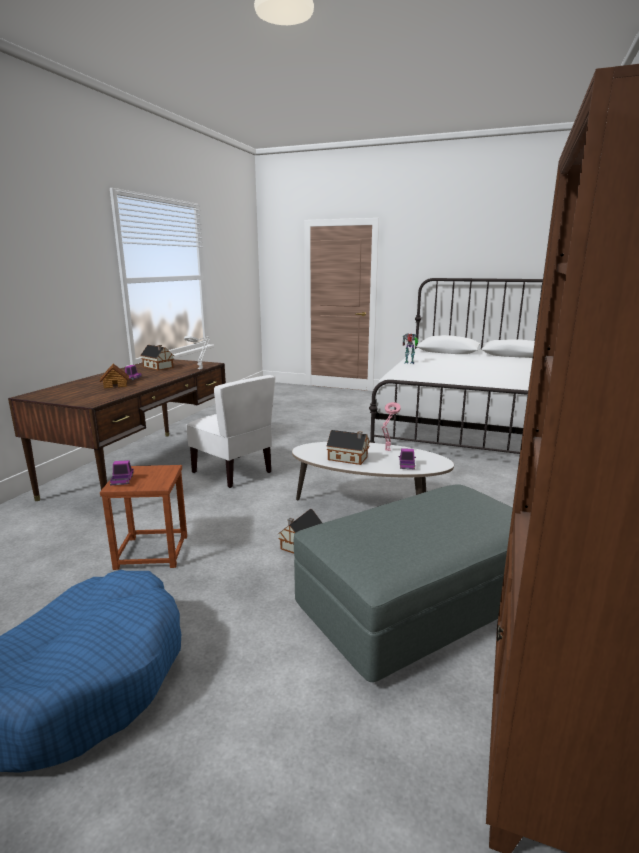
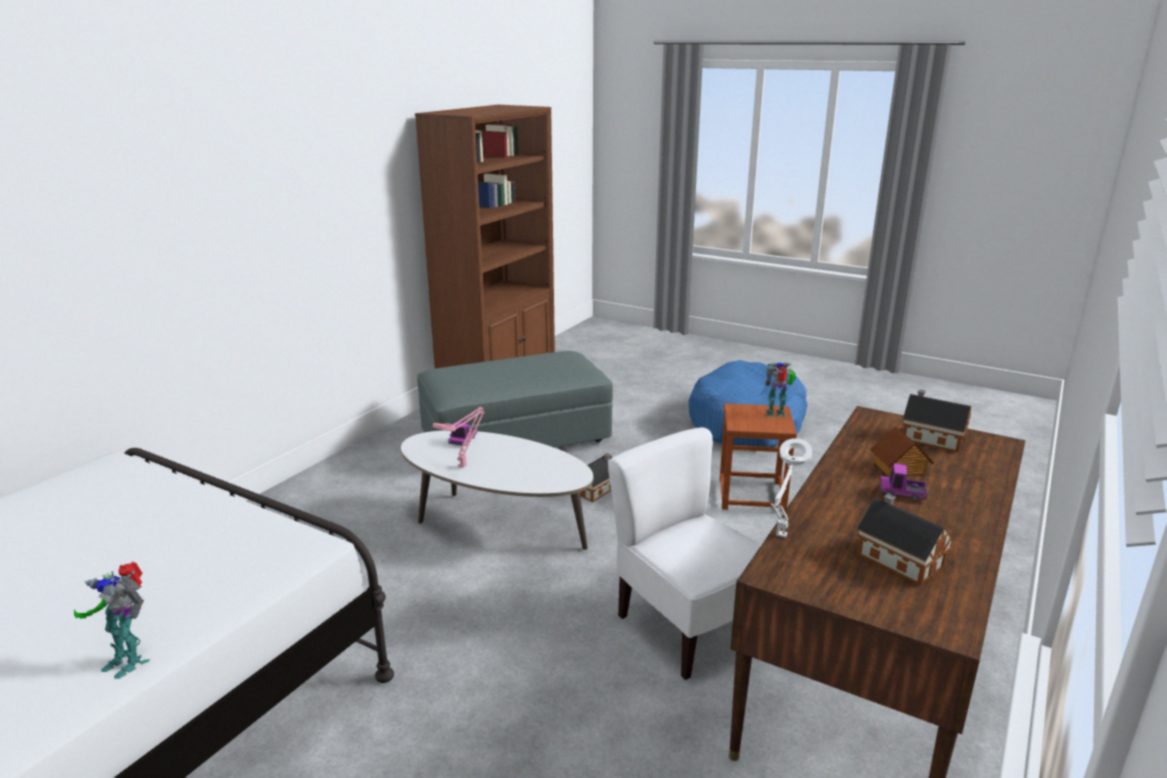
camera: 170 degrees left, 5 degrees up
(122, 481) = (776, 414): toy truck -> toy robot
(349, 458) = (523, 456): toy house -> toy house (930, 438)

